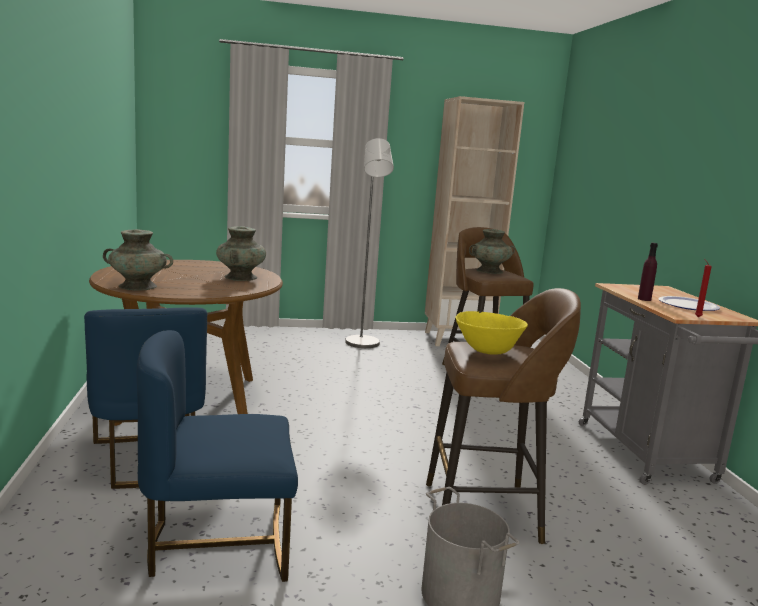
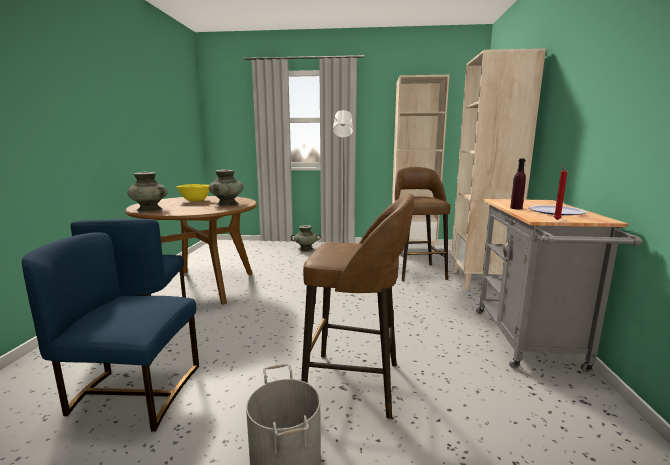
camera: 15 degrees right, 0 degrees up
(487, 352) = (341, 249): yellow bowl -> yellow bowl (195, 201)
(489, 271) = (418, 197): turquoise vase -> turquoise vase (306, 249)
(565, 383) = (480, 281): none -> beige bookcase

